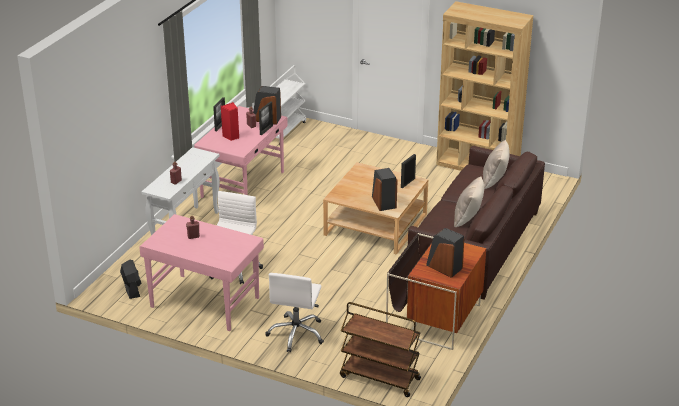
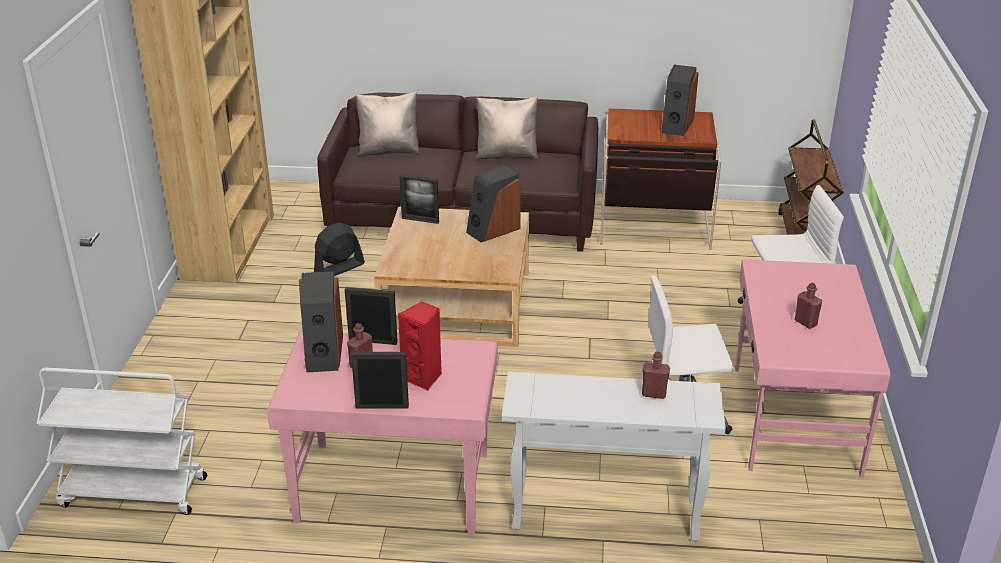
camera: 110 degrees left, 0 degrees up
(132, 289) = (838, 520): black fan -> black fan (339, 268)

